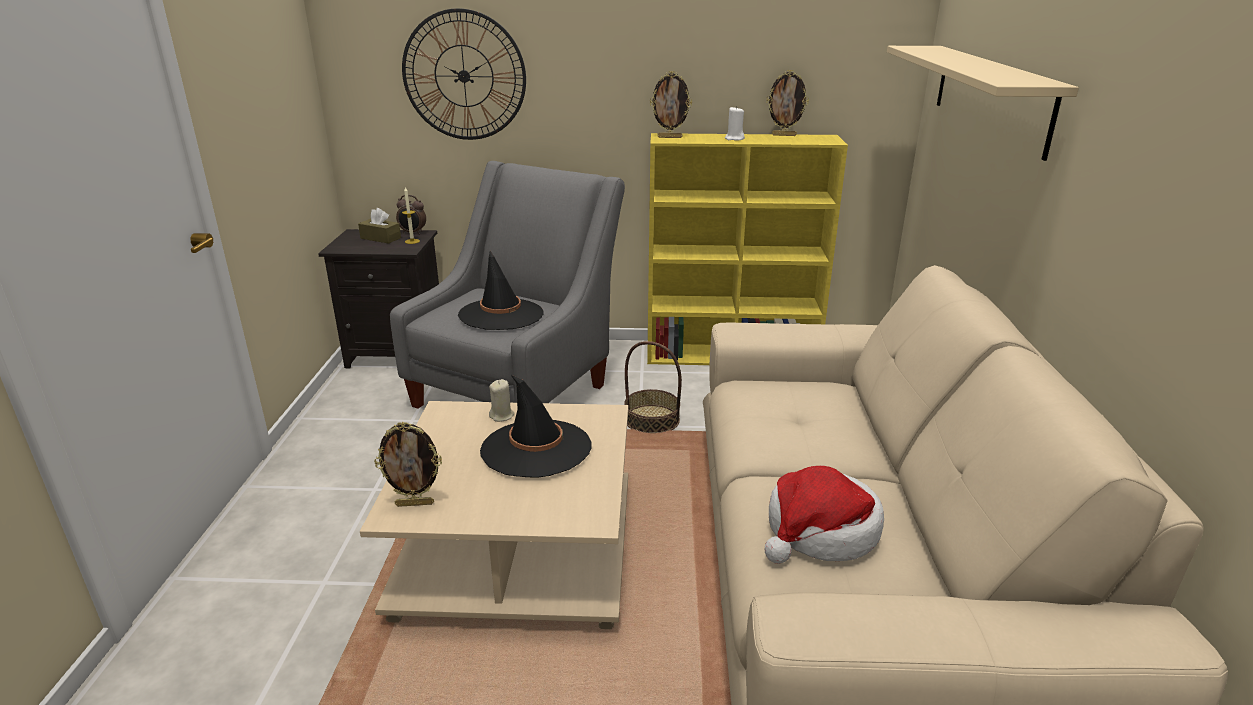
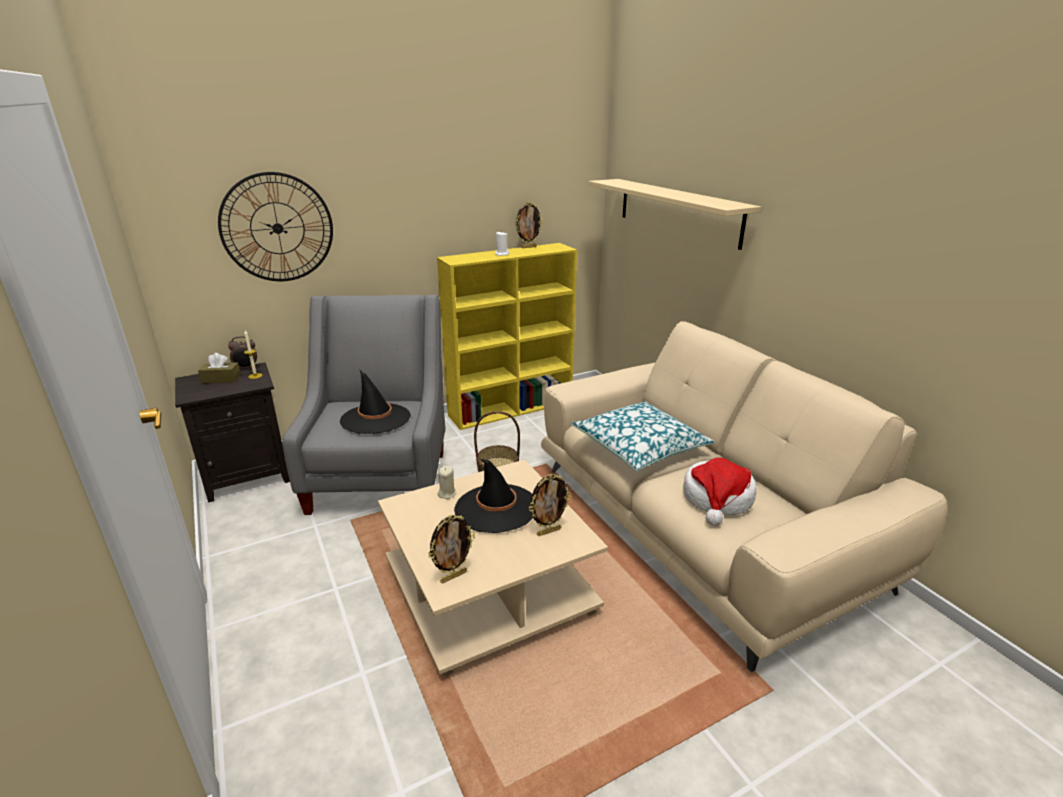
camera: 30 degrees left, 0 degrees up
(670, 137) = (456, 259): picture frame -> picture frame (548, 531)
(784, 430) = (640, 446): none -> pillow

